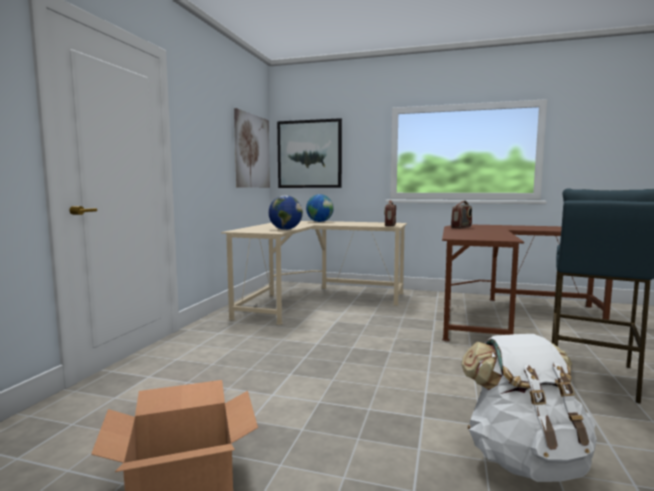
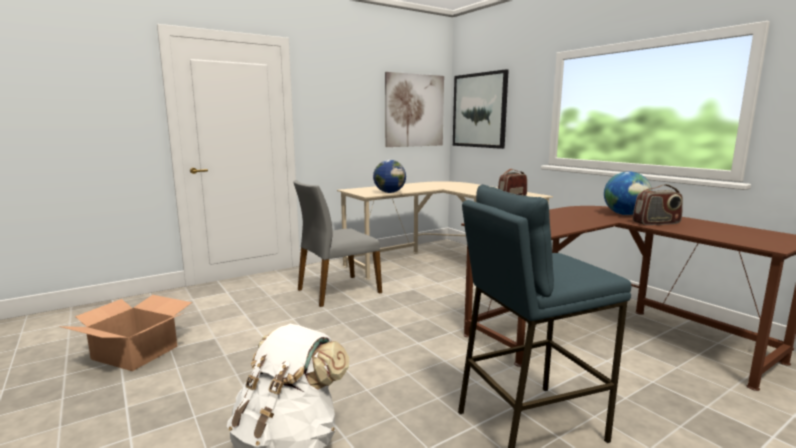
camera: 40 degrees right, 5 degrees up
(276, 340) = (337, 291): none -> grey chair
(319, 222) = (467, 185): globe -> globe (625, 214)
(461, 227) = (577, 210): radio -> radio (656, 223)

